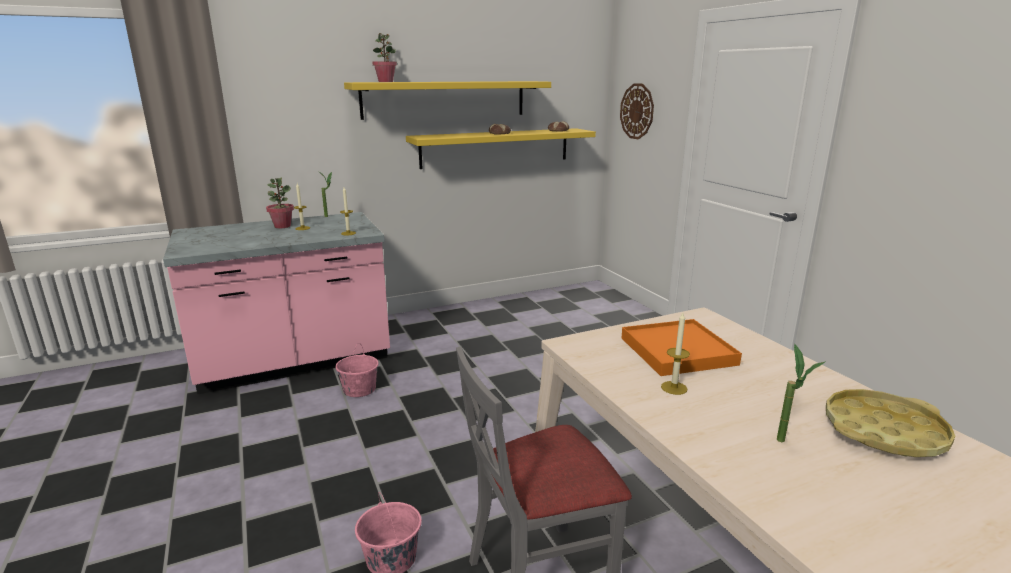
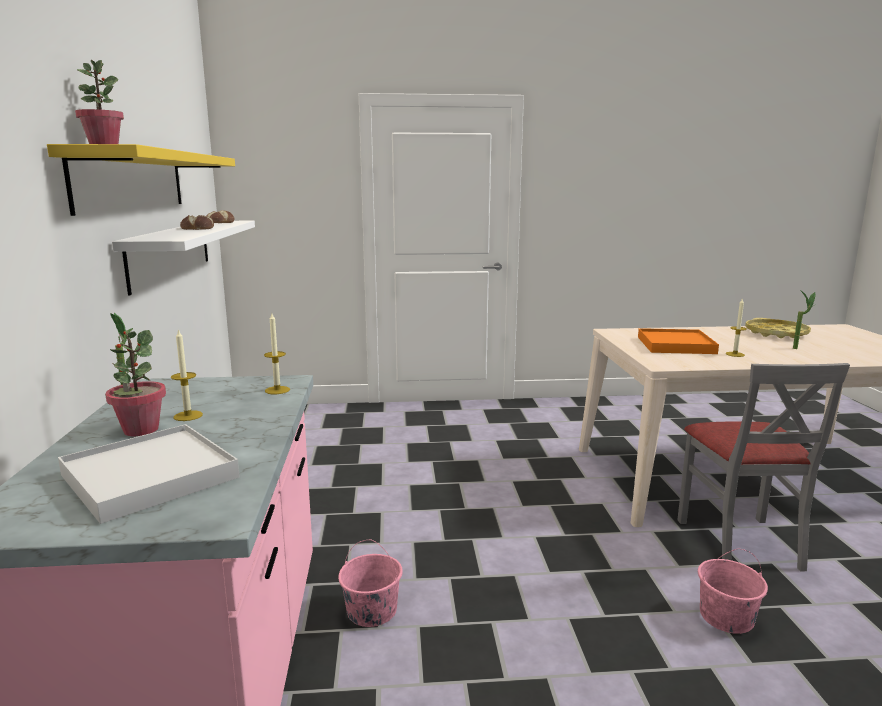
camera: 70 degrees left, 5 degrees down
(227, 237) = (149, 476): none -> white tray
(496, 148) = (171, 252): yellow shelf -> white shelf
(637, 111) = (276, 195): wall clock -> none

